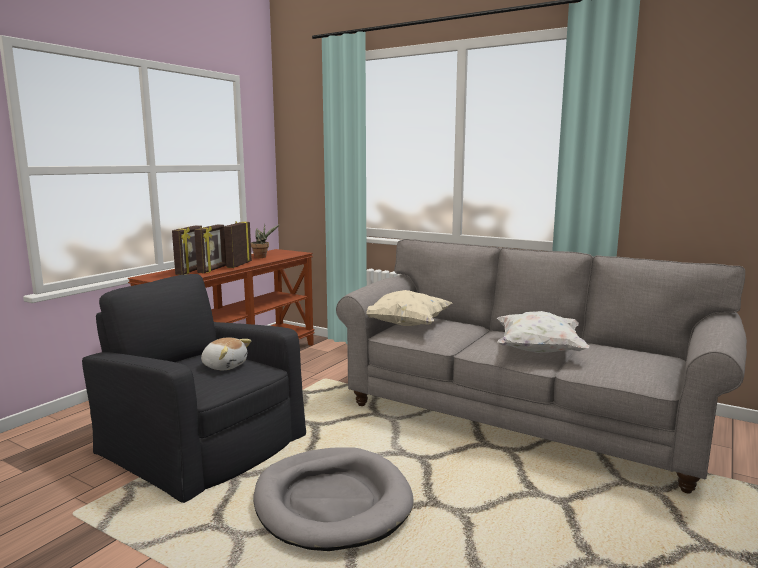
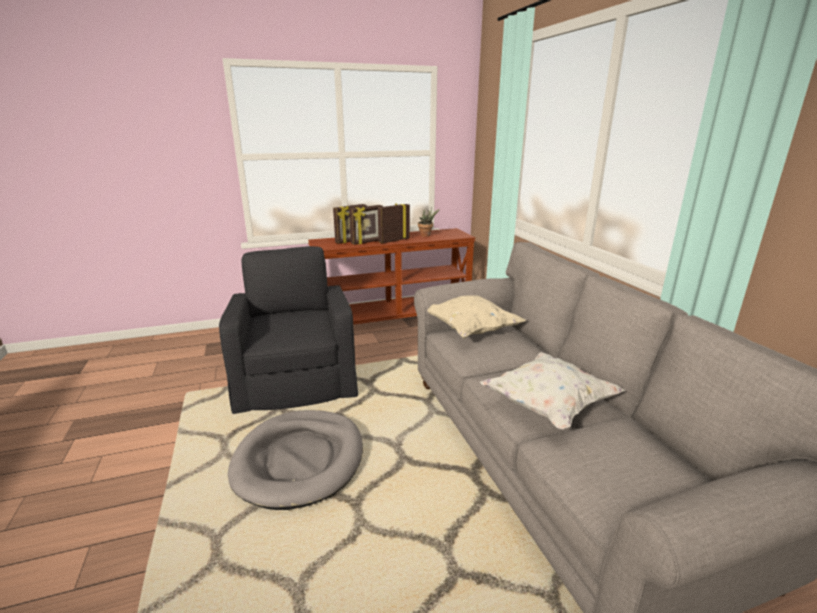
camera: 40 degrees right, 10 degrees up
(225, 366) = (300, 325): plush toy -> none

